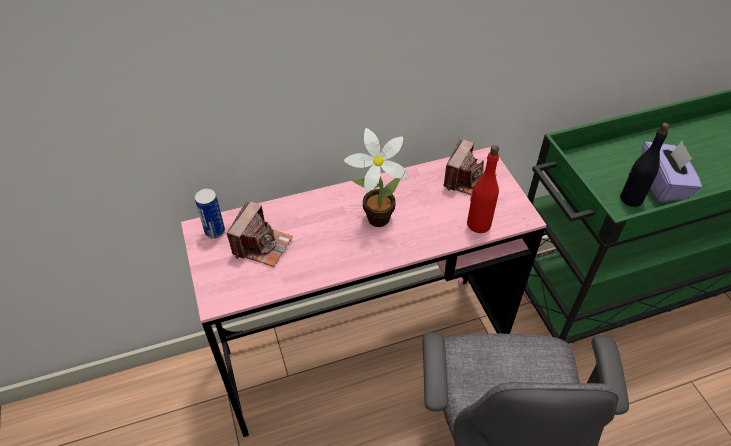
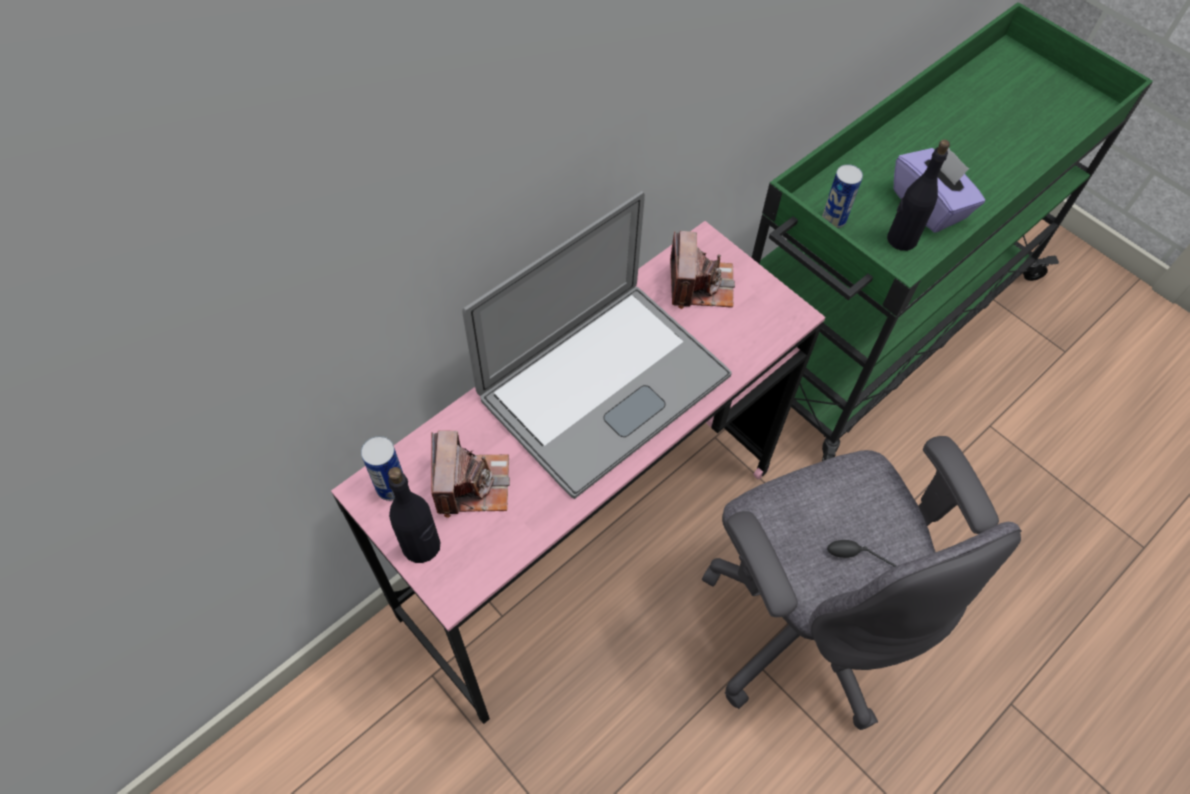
camera: 25 degrees left, 10 degrees up
(213, 269) = (422, 546): none -> black bottle
(374, 218) = (604, 386): potted plant -> laptop
(478, 224) = (742, 346): red bottle -> none
(586, 174) = (833, 220): none -> can

